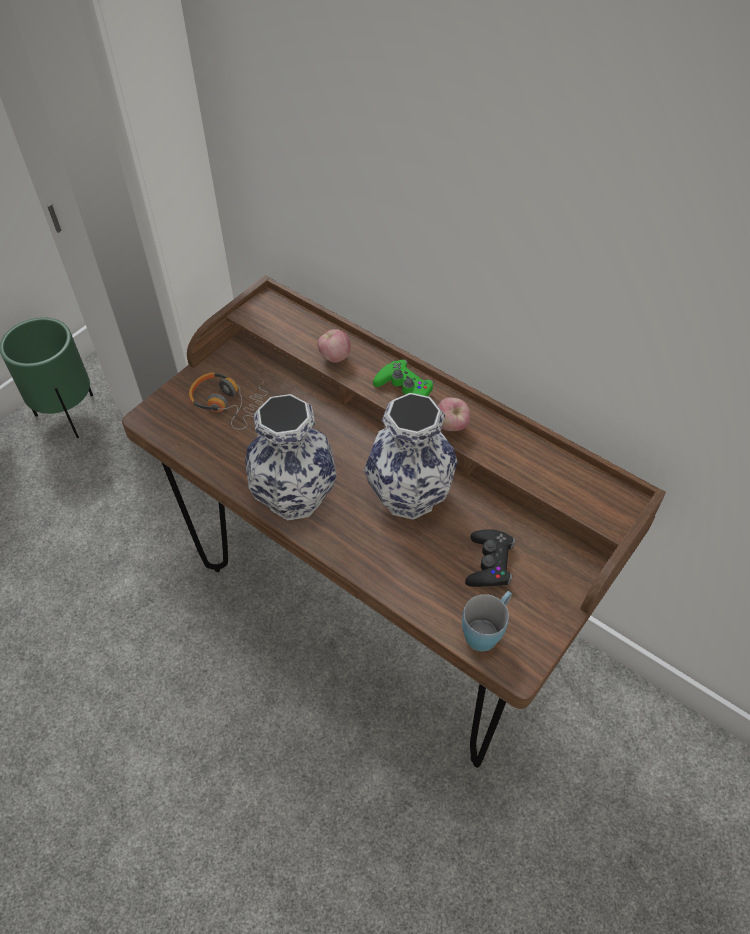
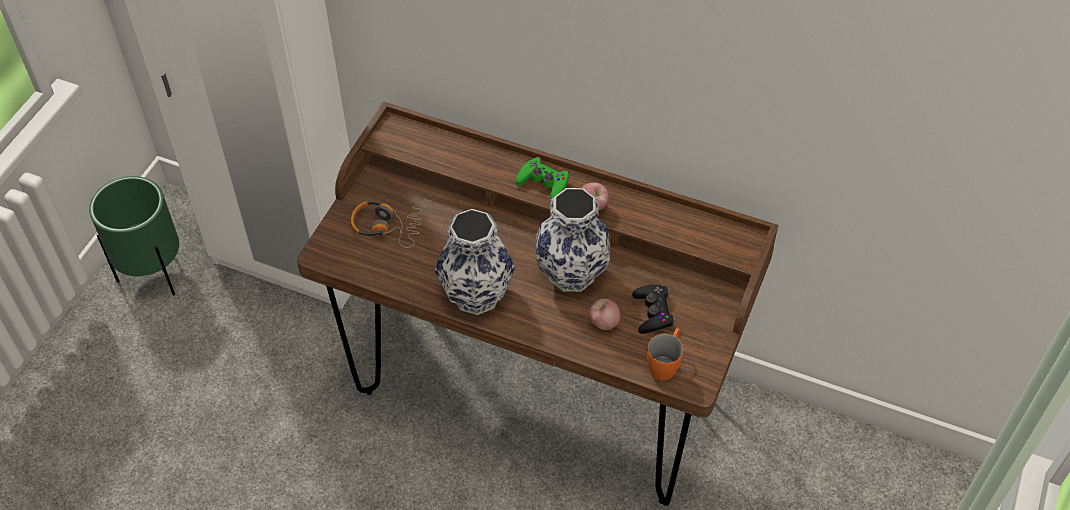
camera: 15 degrees left, 0 degrees up
(334, 357) = (473, 166): apple -> apple (603, 323)
(486, 630) = (665, 363): blue mug -> orange mug

